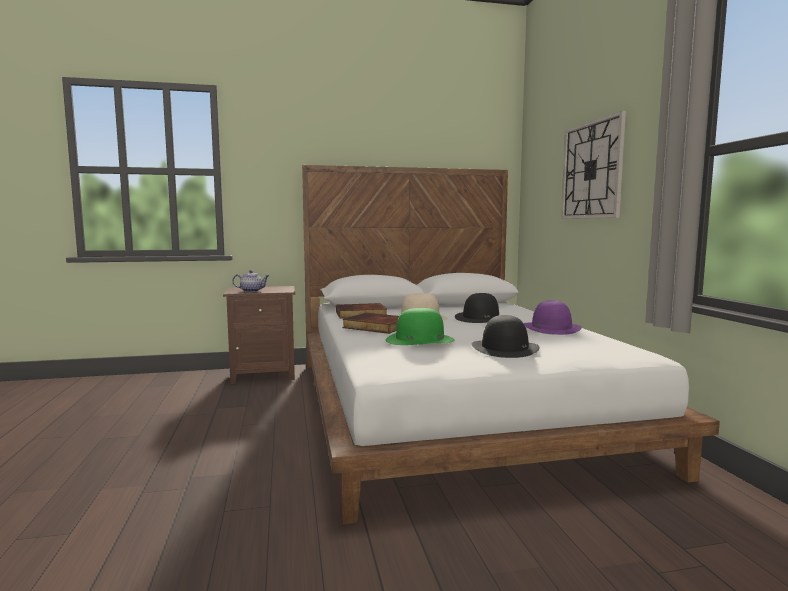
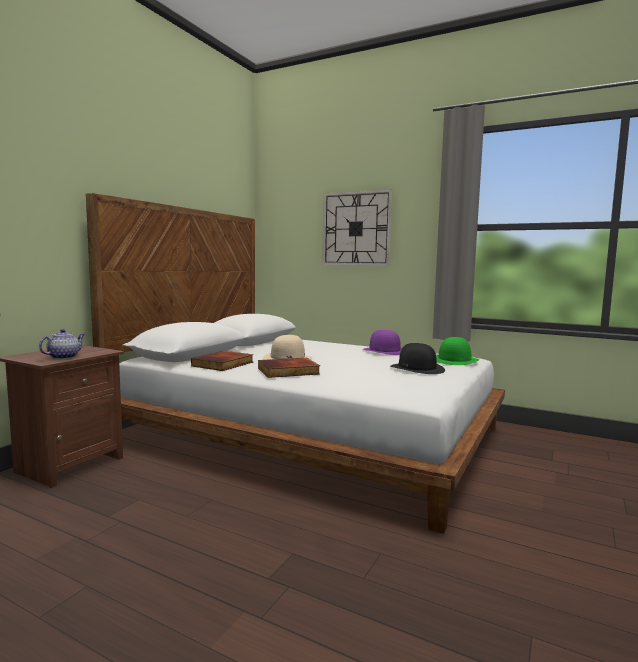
camera: 50 degrees left, 0 degrees up
(419, 340) = (368, 373): green hat -> green hat (454, 360)
(480, 318) = (325, 351): black hat -> none

